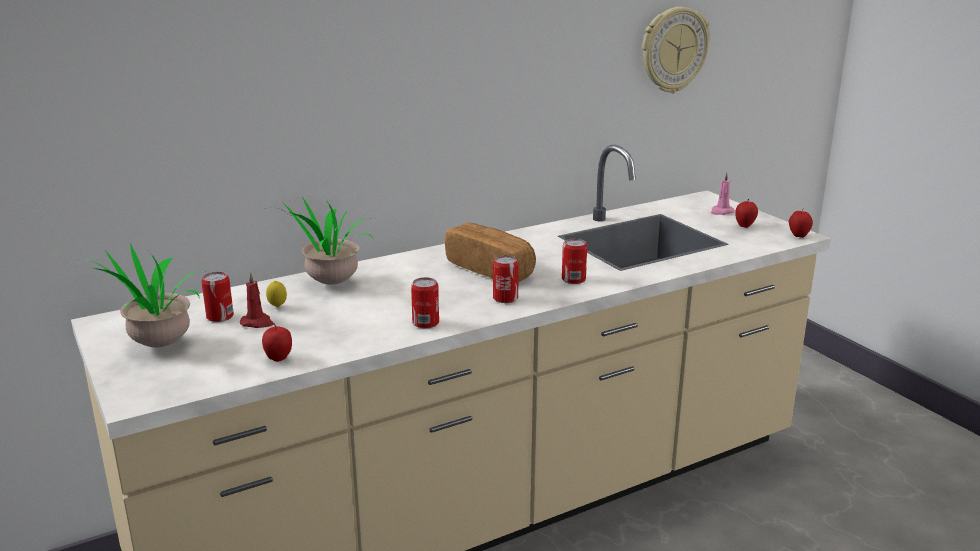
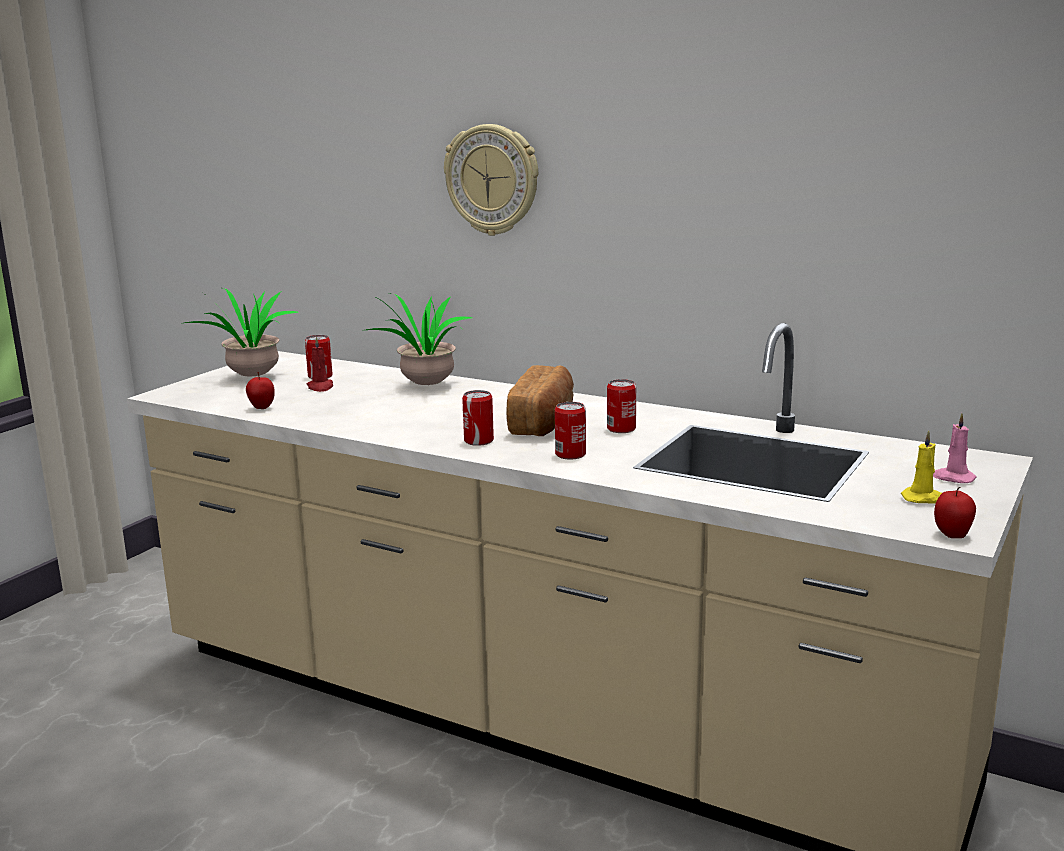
camera: 60 degrees right, 5 degrees down
(277, 307) = (358, 384): lemon -> none
(425, 323) = (383, 429): can -> can (621, 429)
(673, 50) = (969, 209): wall clock -> wall clock (492, 180)
(745, 226) = (924, 498): apple -> yellow candle

